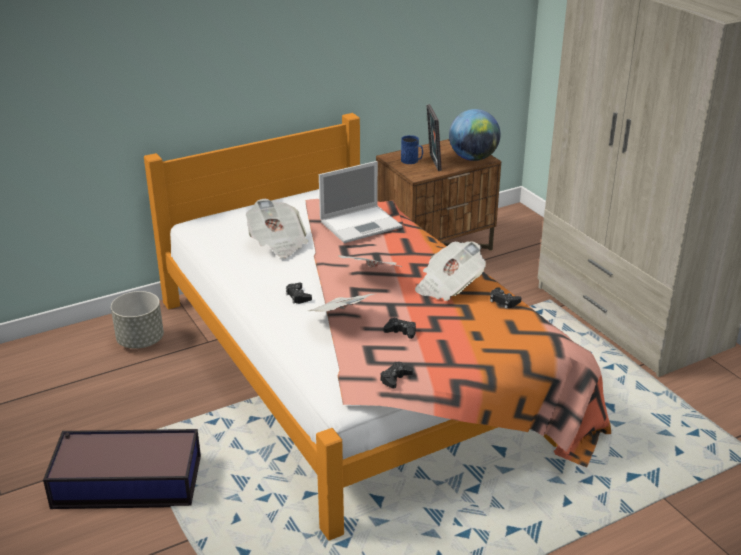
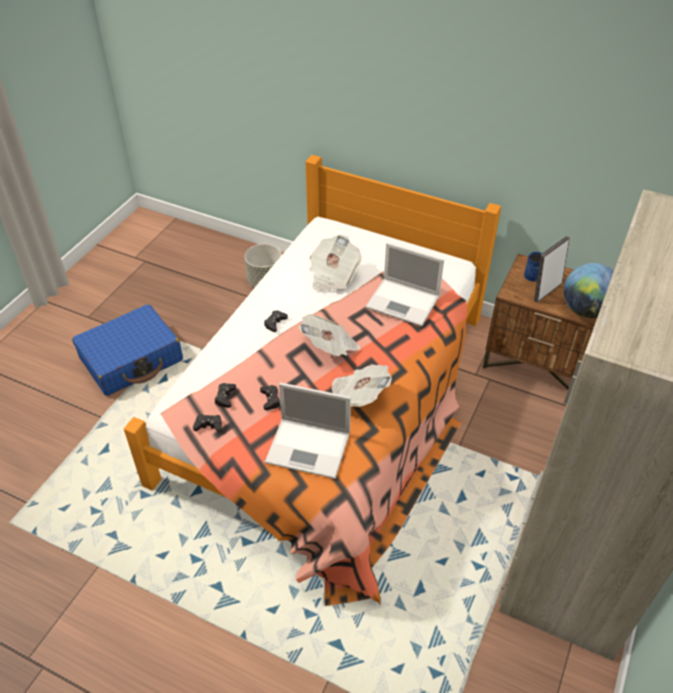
camera: 55 degrees right, 15 degrees up
(126, 481) = (132, 359): storage box -> blue suitcase
(341, 318) = (258, 359): newspaper -> none
(484, 332) = (310, 448): none -> laptop
(503, 301) = (367, 440): black game controller -> black game controller (225, 397)

